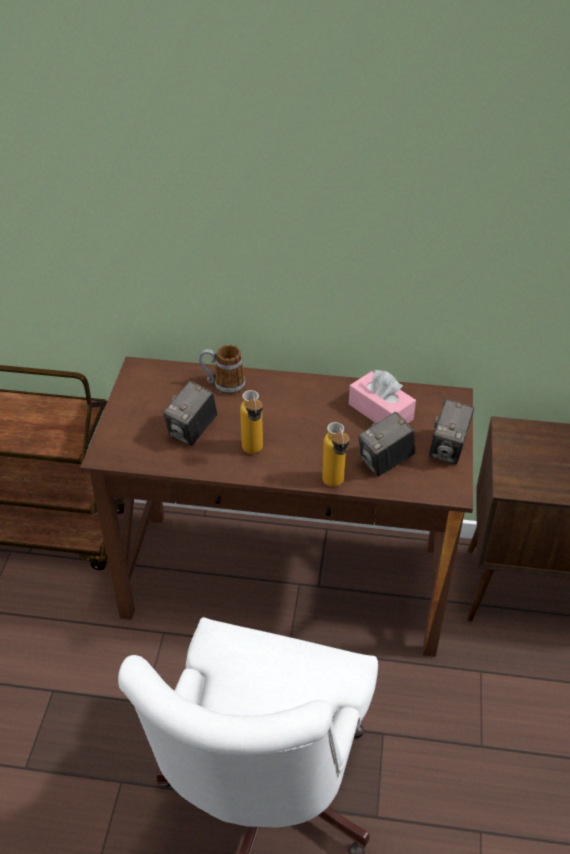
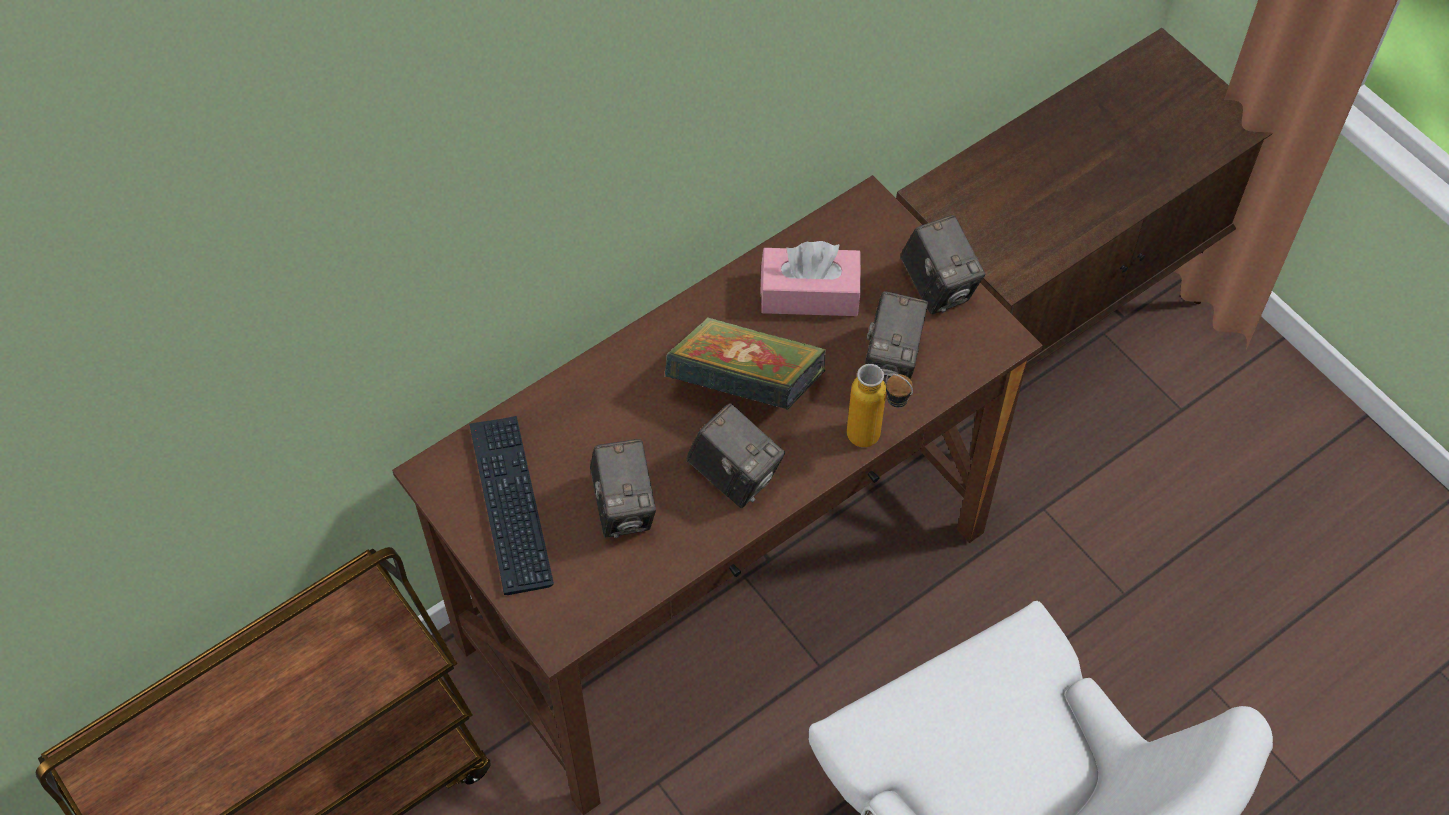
camera: 45 degrees left, 15 degrees up
(150, 398) = (511, 505): none -> keyboard
(223, 385) = (578, 408): mug -> none
(254, 453) = (734, 475): bottle -> camera
(304, 425) = (745, 387): none -> book

